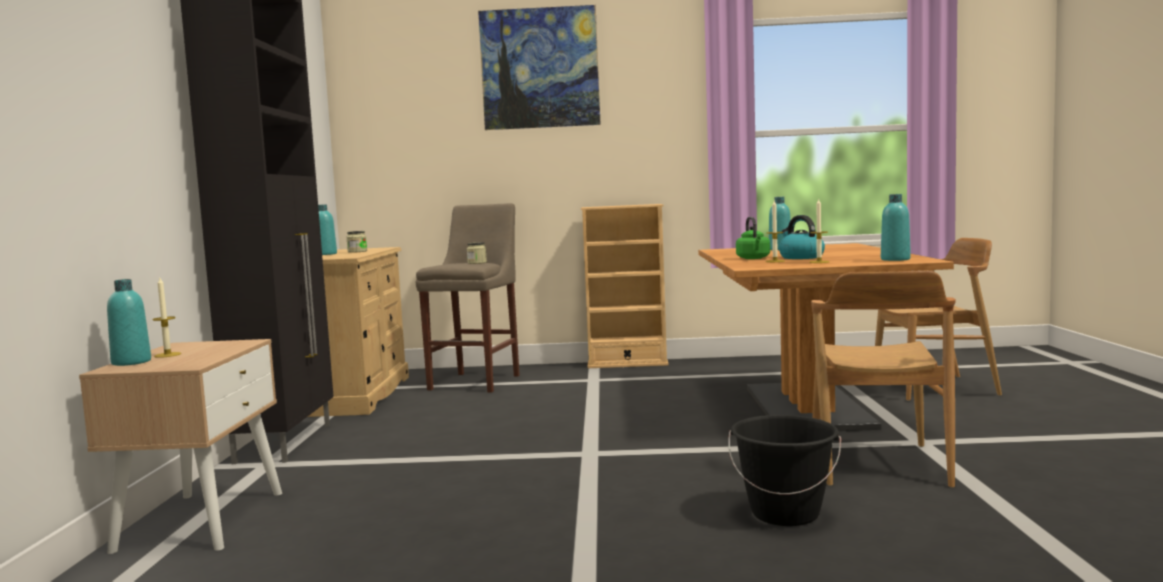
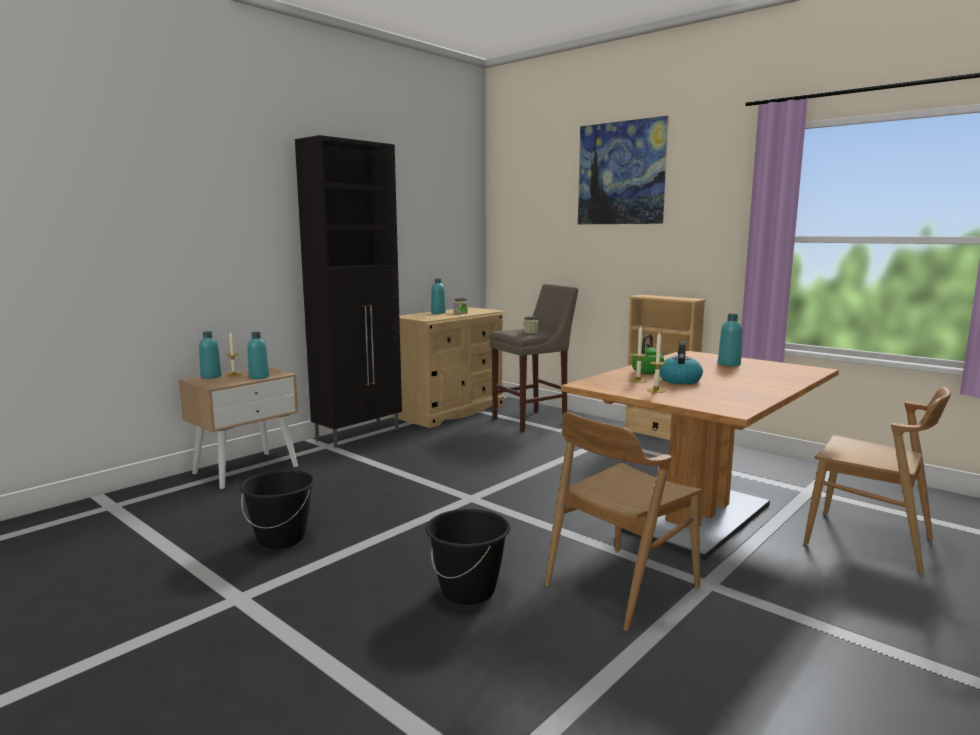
camera: 40 degrees right, 5 degrees up
(472, 557) = (281, 538): none -> black bucket
(895, 259) = (721, 403): turquoise bottle -> turquoise bottle (259, 377)

